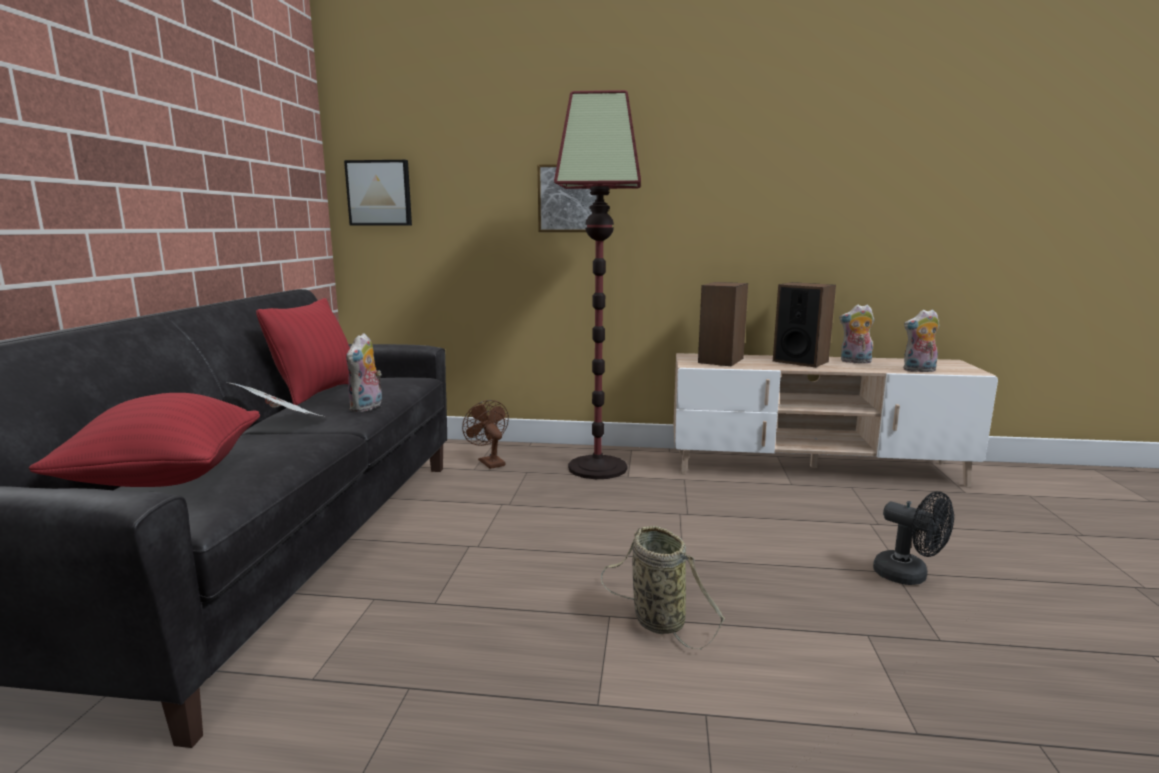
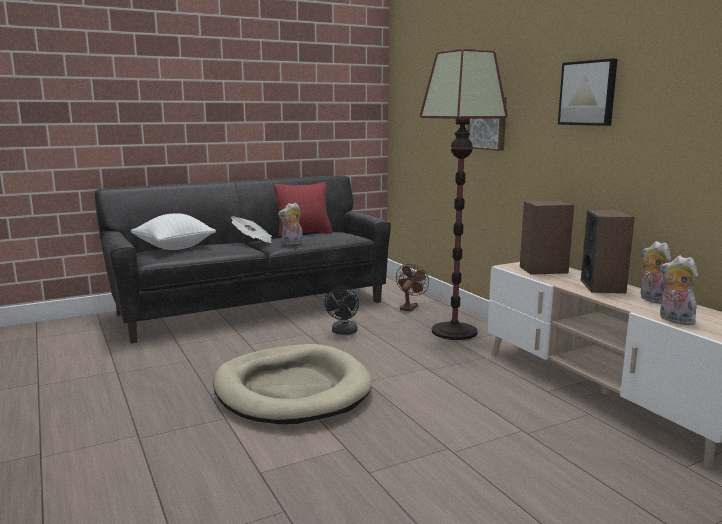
camera: 55 degrees right, 0 degrees up
(166, 478) = (174, 248): red pillow -> white pillow
(380, 193) = (405, 117): picture -> picture (588, 93)
(655, 619) = (292, 390): basket -> beige dog bed
(909, 576) = (449, 454): black fan -> black fan (343, 332)

